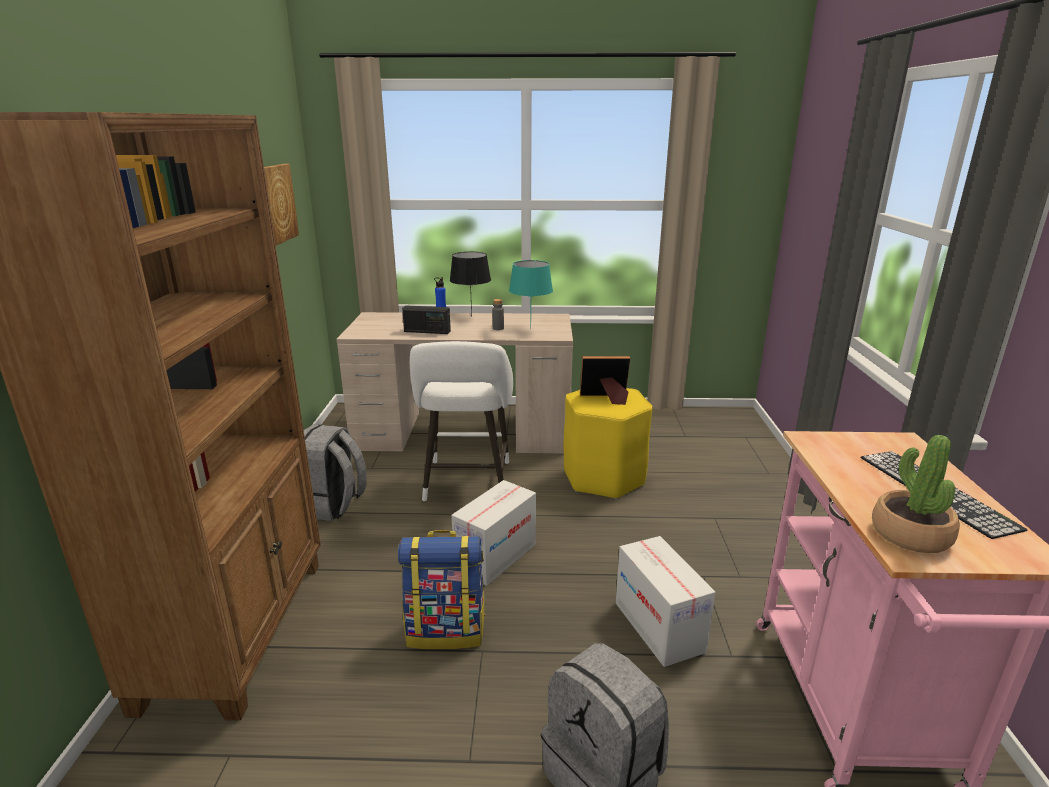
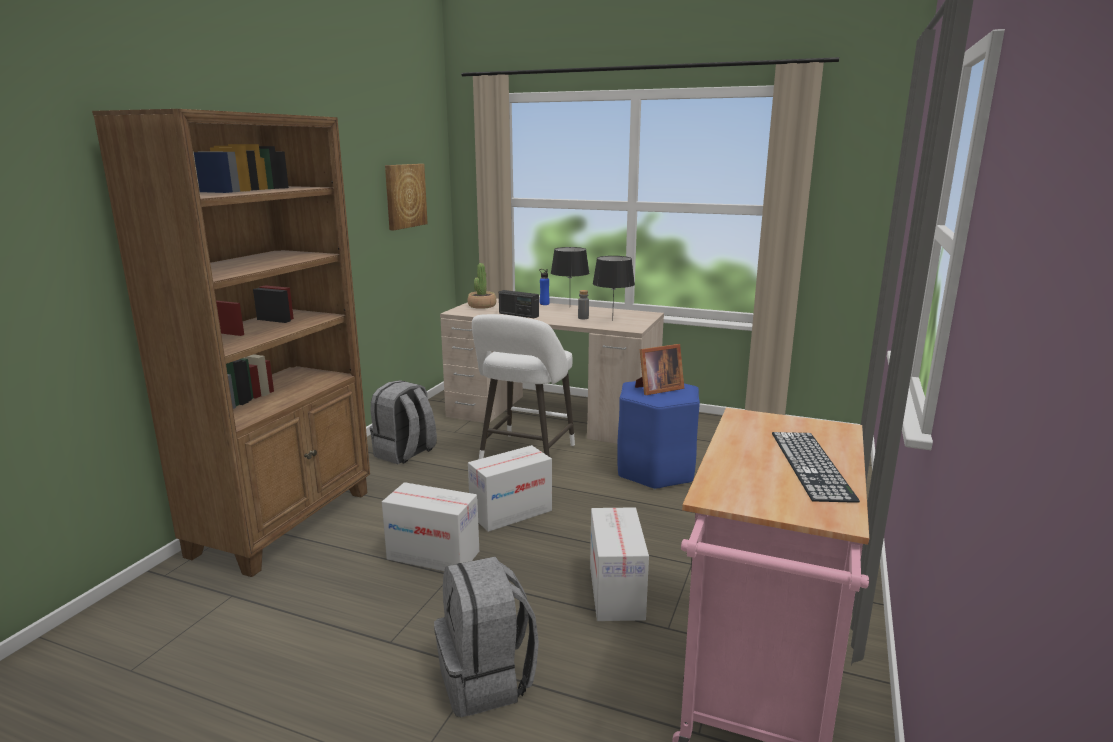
camera: 20 degrees right, 5 degrees down
(446, 630) = (433, 555): backpack -> cardboard box
(530, 329) = (612, 321): turquoise table lamp -> black table lamp
(603, 477) = (656, 470): yellow stool -> blue stool
(606, 398) = (657, 389): picture frame -> picture frame turned 135 degrees clockwise
(910, 534) = (736, 486): potted plant -> potted plant (482, 306)

